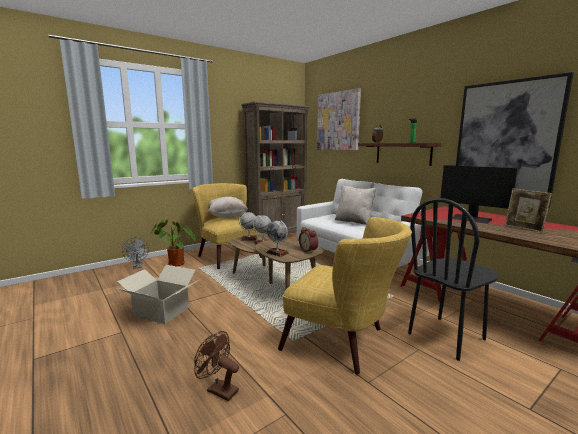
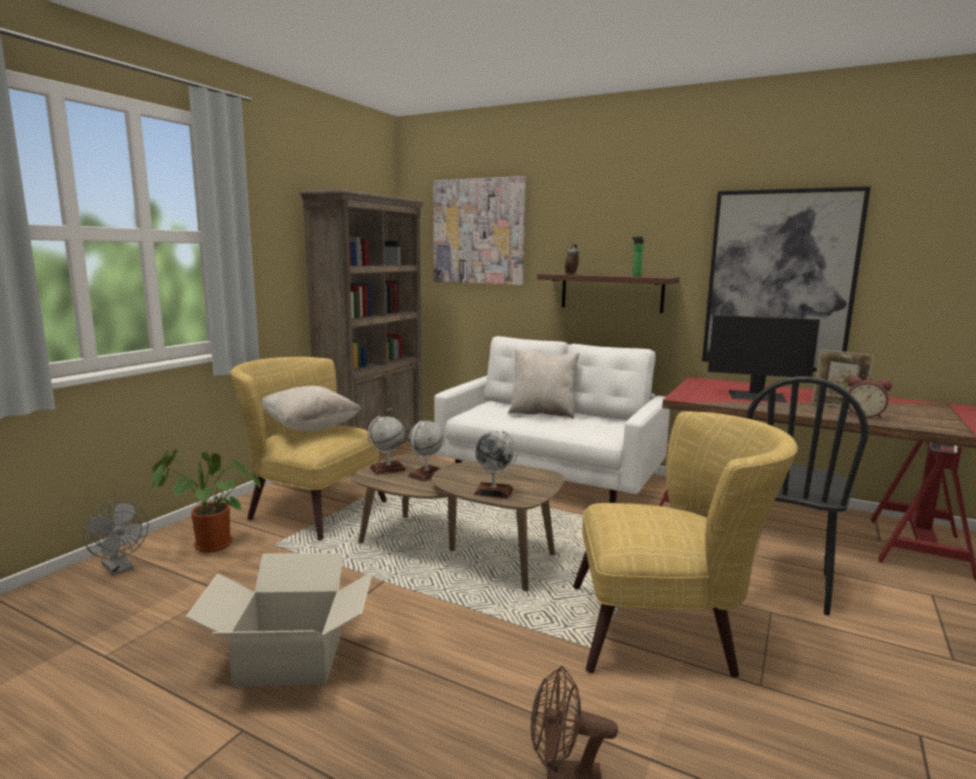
camera: 25 degrees left, 0 degrees up
(309, 250) = (539, 477): alarm clock -> alarm clock (864, 415)

